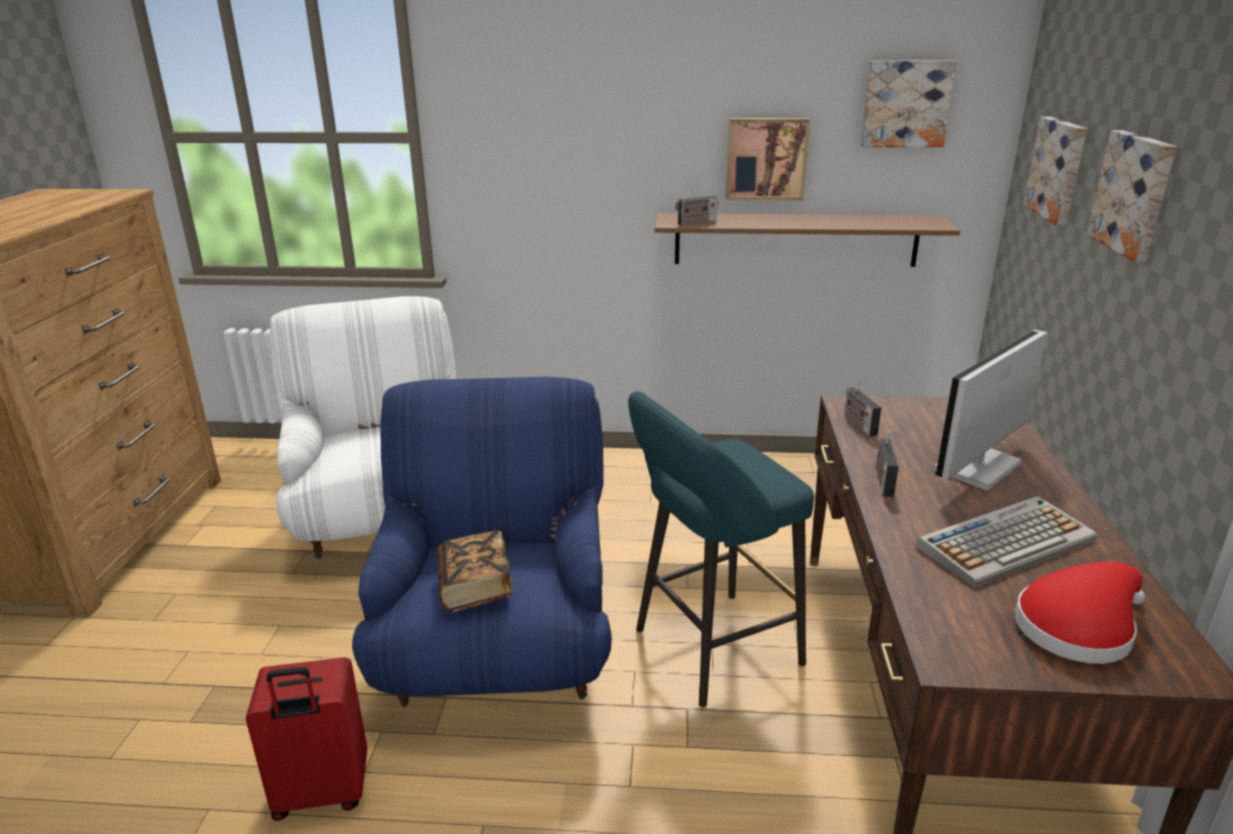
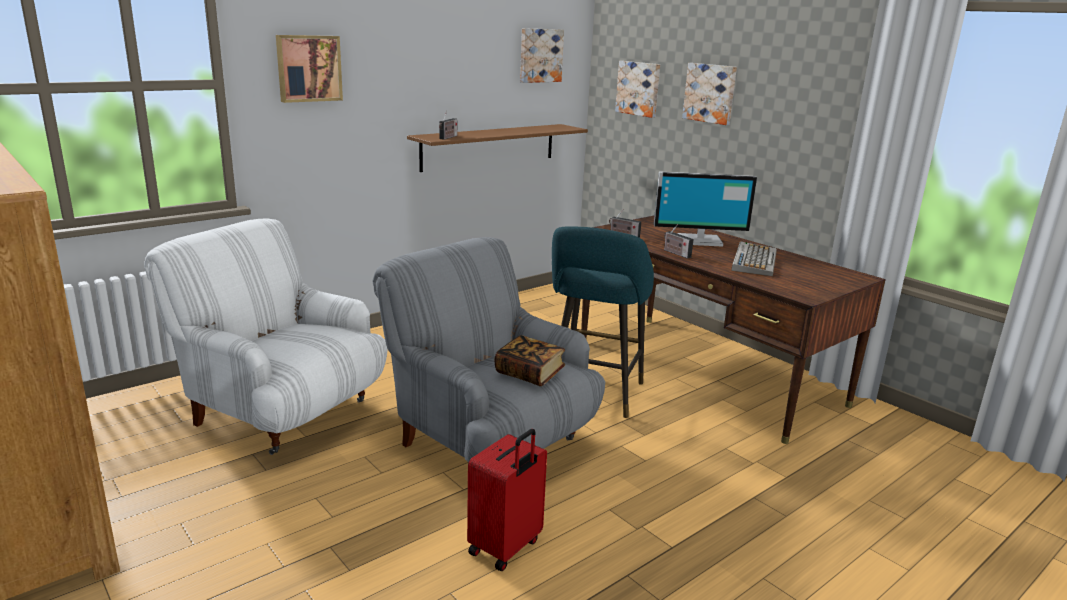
camera: 45 degrees left, 5 degrees down
(498, 651) = (489, 443): blue armchair -> grey armchair
(766, 158) = (470, 92): picture -> picture (308, 68)
(980, 468) = (699, 240): monitor -> monitor turned 90 degrees counterclockwise
(1078, 627) = (818, 276): red hat -> none

